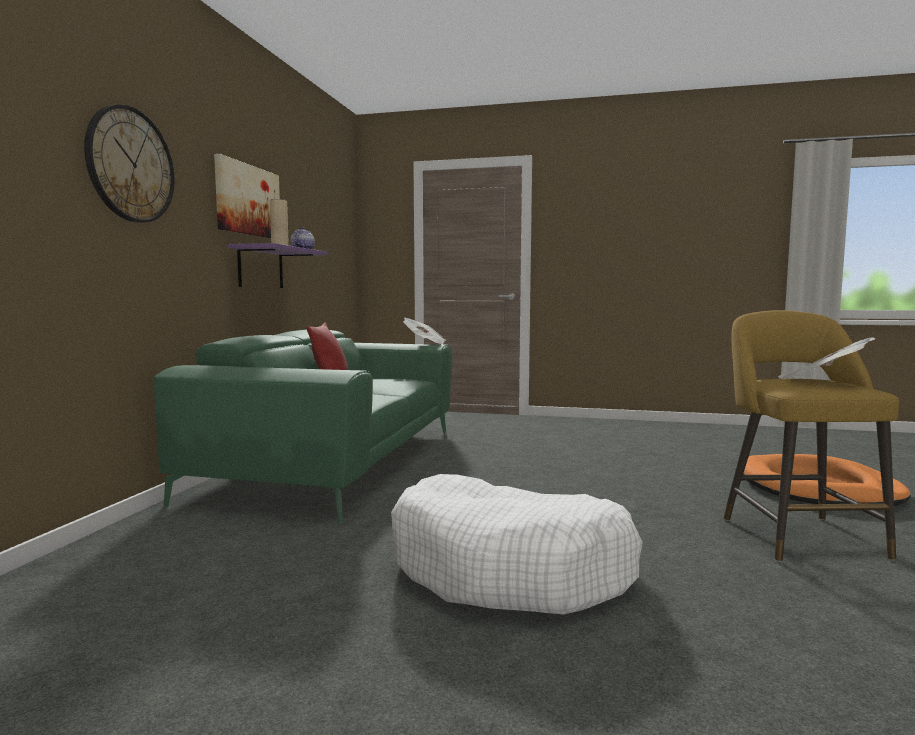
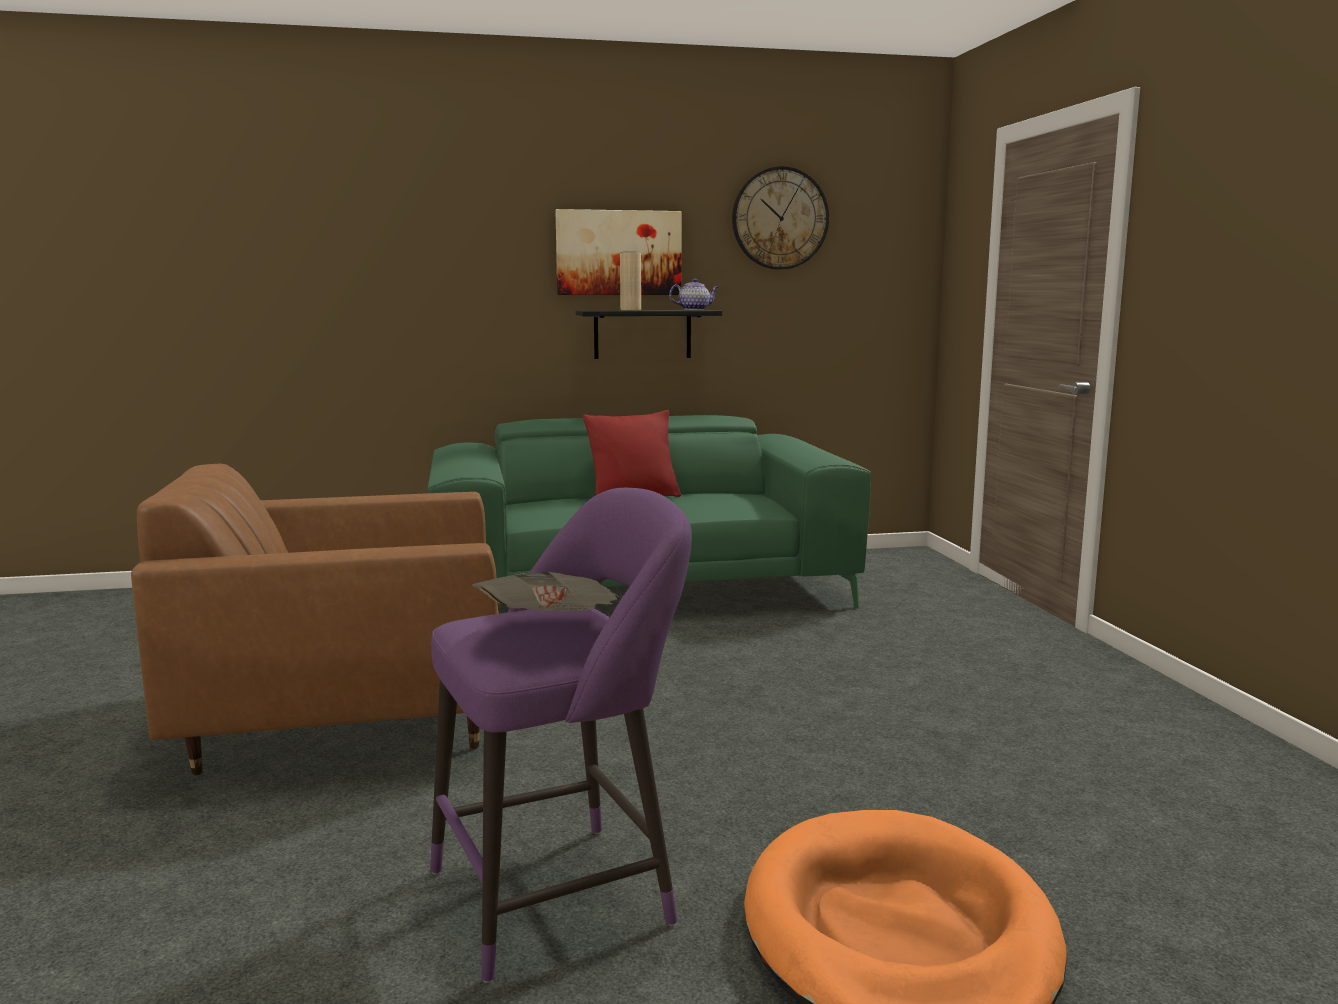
camera: 65 degrees right, 5 degrees up
(130, 165) = (426, 248): wall clock -> wall clock (780, 218)
(260, 268) = (642, 334): purple shelf -> black shelf
(425, 343) = (829, 457): newspaper -> none
(510, 569) = (347, 719): white dog bed -> brown armchair
(796, 535) = (564, 893): yellow stool -> purple stool

